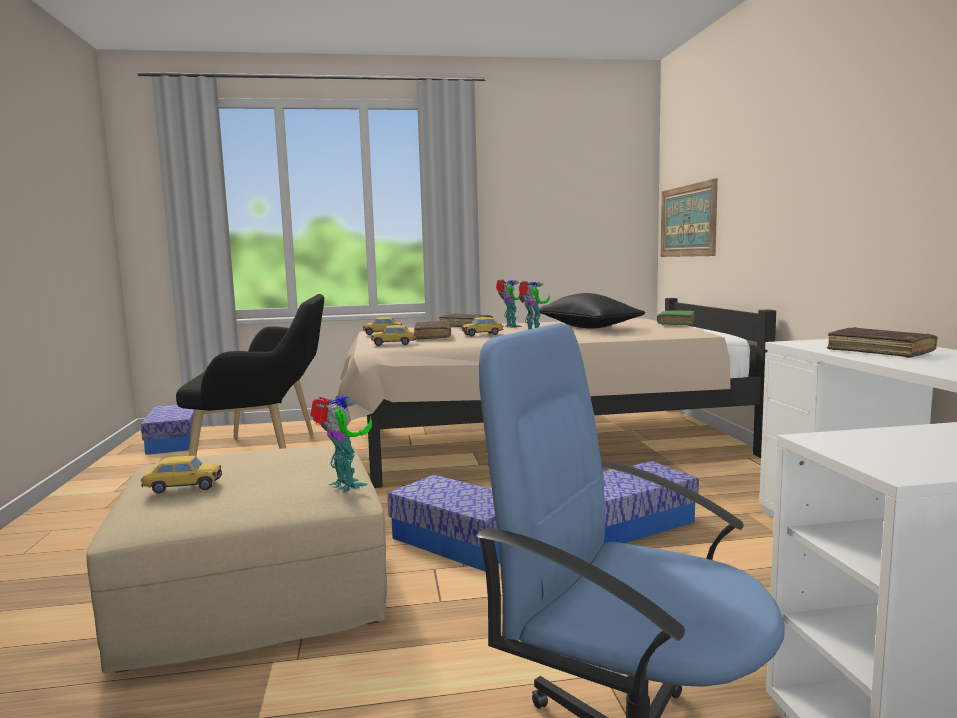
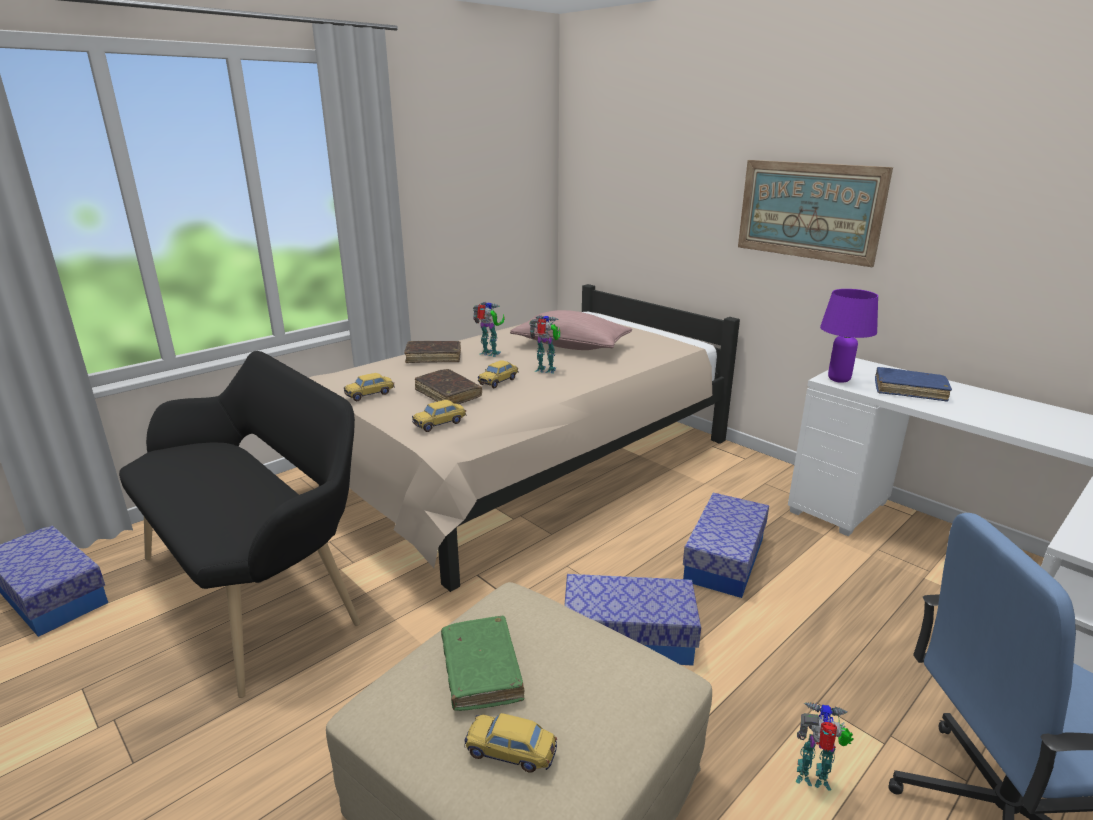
camera: 35 degrees left, 15 degrees up
(183, 487) = (510, 752): toy car -> toy car turned 120 degrees counterclockwise
(345, 486) = (662, 670): toy robot -> toy robot (814, 779)
(587, 327) = (571, 346): black pillow -> pink pillow
(676, 323) = (633, 327): green book -> green book (481, 671)
(687, 221) = (610, 209): picture -> picture (808, 210)
(804, 343) = (838, 379): none -> purple table lamp
(879, 351) = (909, 391): brown book -> blue book

